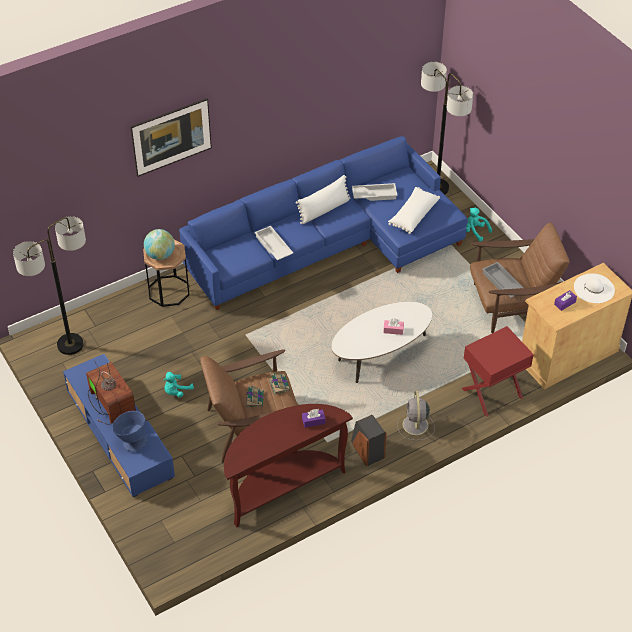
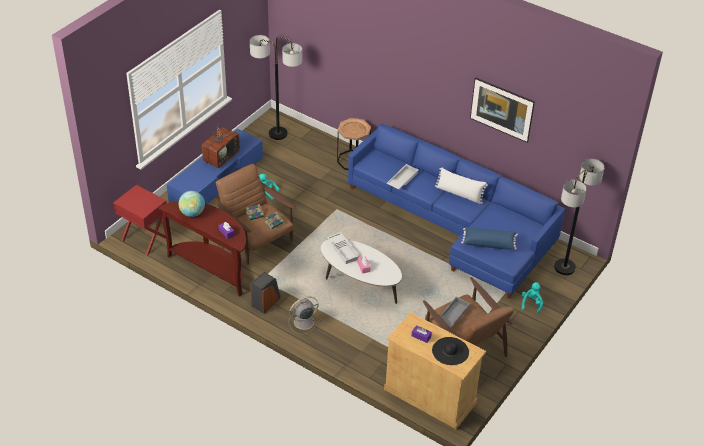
camera: 65 degrees right, 5 degrees down
(131, 441) = (196, 175): blue bowl -> none
(160, 255) = (352, 127): globe -> globe (192, 213)
(172, 149) = (389, 63): picture -> picture (500, 119)
(374, 194) = (496, 215): white tray -> white tray (343, 250)
(413, 215) = (489, 242): white pillow -> blue pillow
(492, 393) = (360, 358): red nightstand -> red nightstand (144, 239)
(594, 288) = (450, 351): white hat -> black hat

